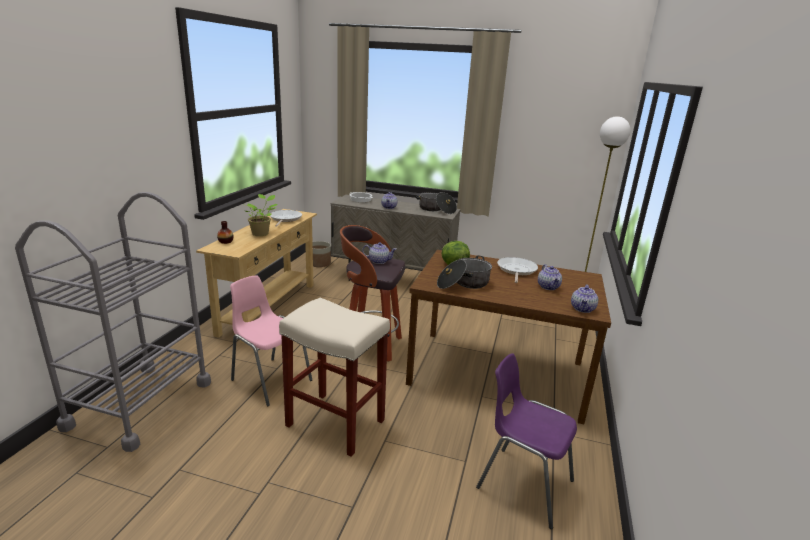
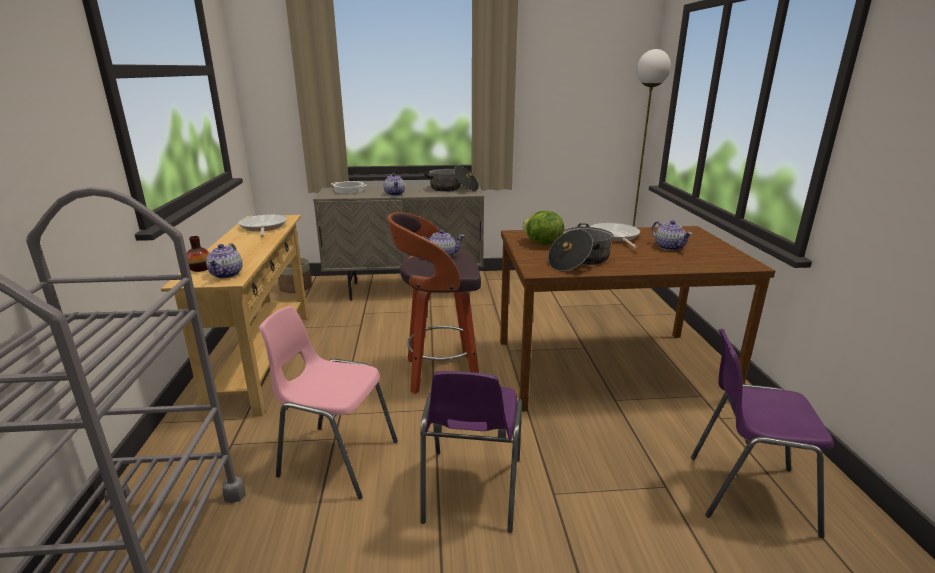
camera: 20 degrees left, 0 degrees up
(261, 233) = (246, 249): potted plant -> none
(334, 423) = (471, 491): beige stool -> purple chair
(583, 309) = (732, 262): teapot -> teapot (227, 274)

